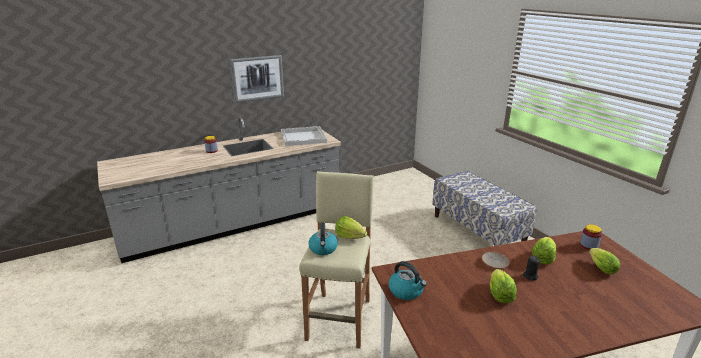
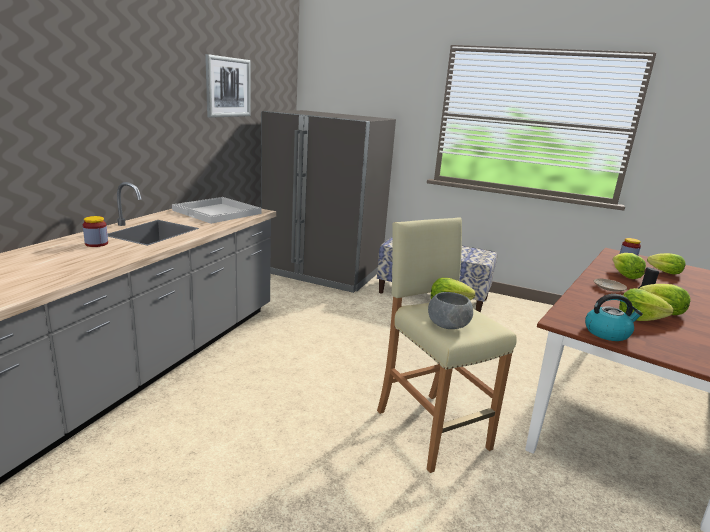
camera: 40 degrees left, 5 degrees down
(257, 78) = (134, 121): picture -> picture (228, 87)
(323, 249) = (448, 325): kettle -> grey bowl
(413, 189) = (323, 272): none -> grey fridge
(460, 292) = (639, 318): none -> lettuce

